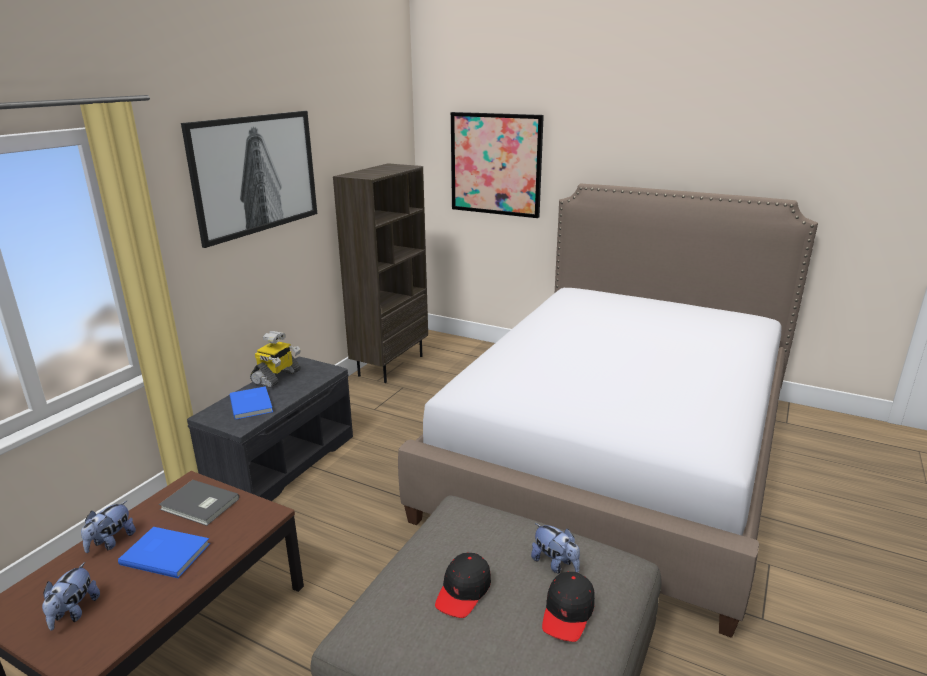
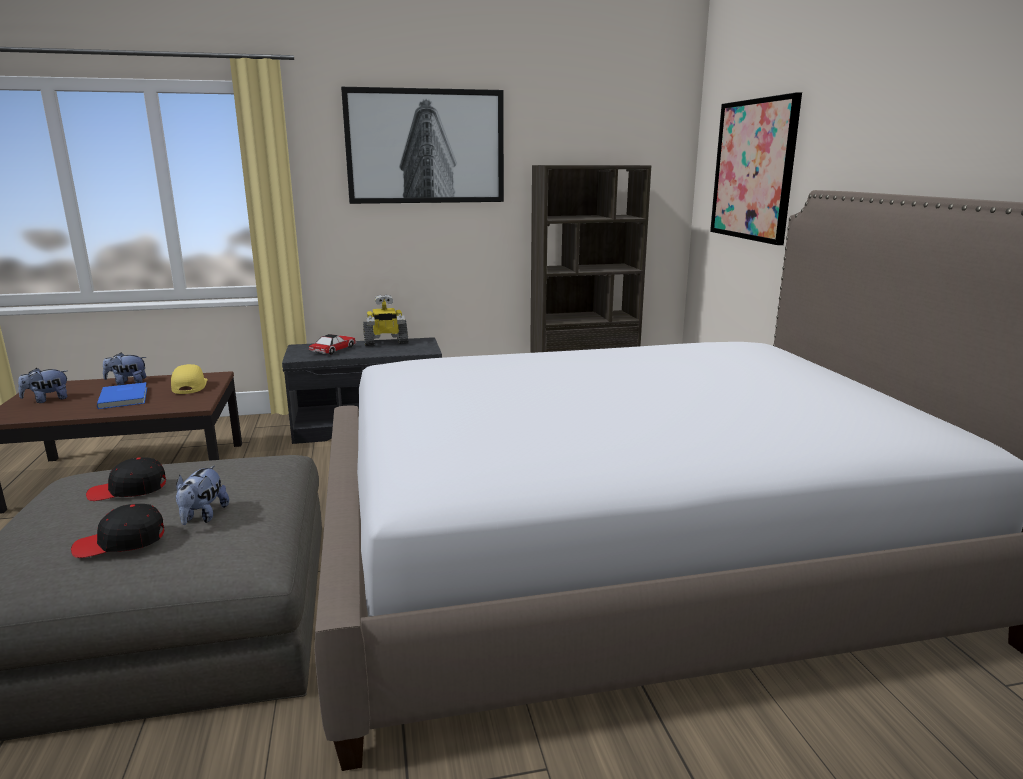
camera: 50 degrees right, 5 degrees down
(199, 505) = (189, 386): grey book -> yellow cap
(252, 404) = (333, 349): blue book -> toy car

